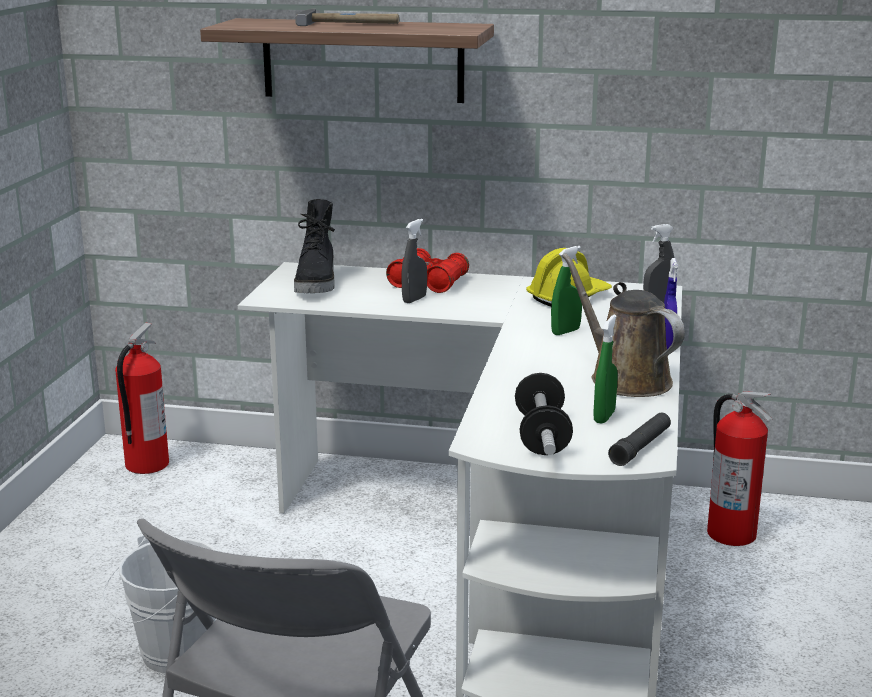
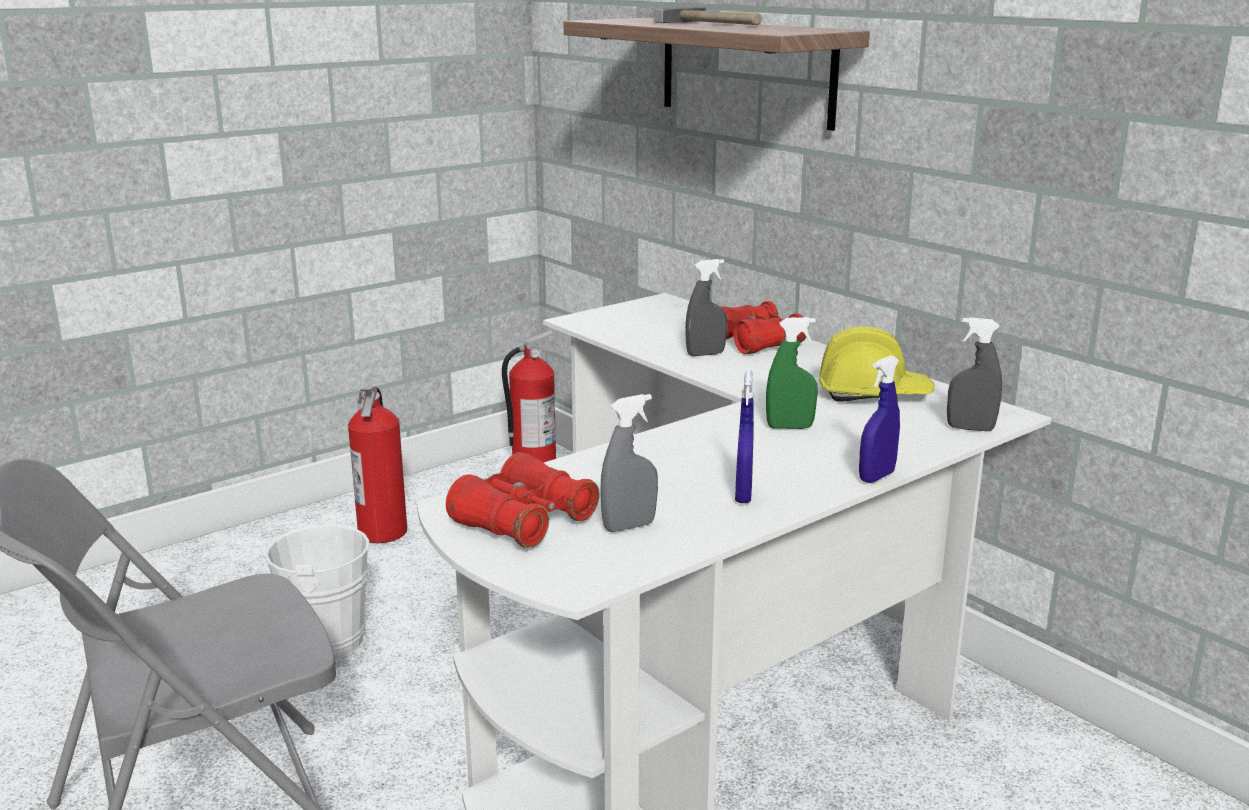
camera: 40 degrees right, 0 degrees up
(317, 284) = (647, 318): black boot -> none
(542, 436) = (524, 521): dumbbell -> red binoculars
(604, 417) = (629, 526): green spray bottle -> grey spray bottle
(624, 378) = (743, 495): brown watering can -> blue spray bottle
(640, 447) = (593, 572): black flashlight -> none
(731, 534) = (1022, 781): fire extinguisher -> fire extinguisher (384, 532)

